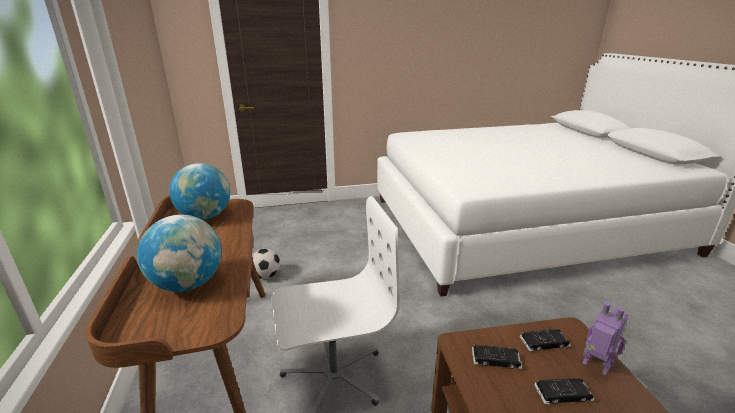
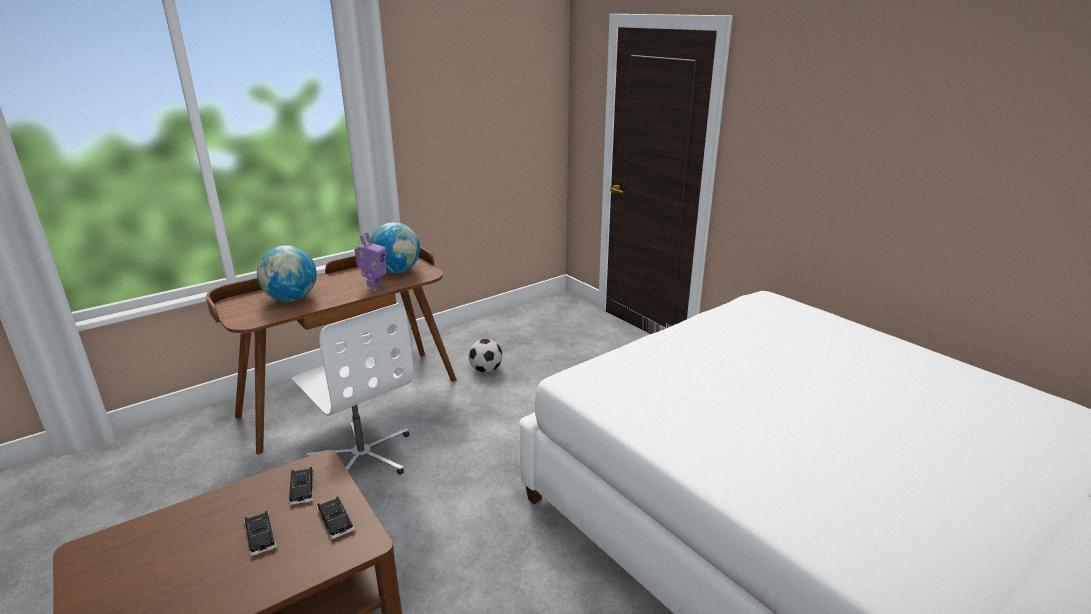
camera: 65 degrees right, 0 degrees up
(595, 366) = (305, 561): toy robot -> toy robot (374, 288)

